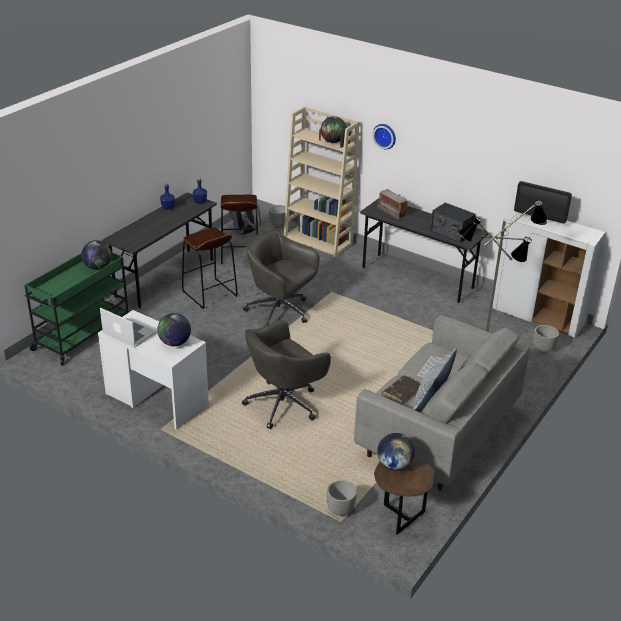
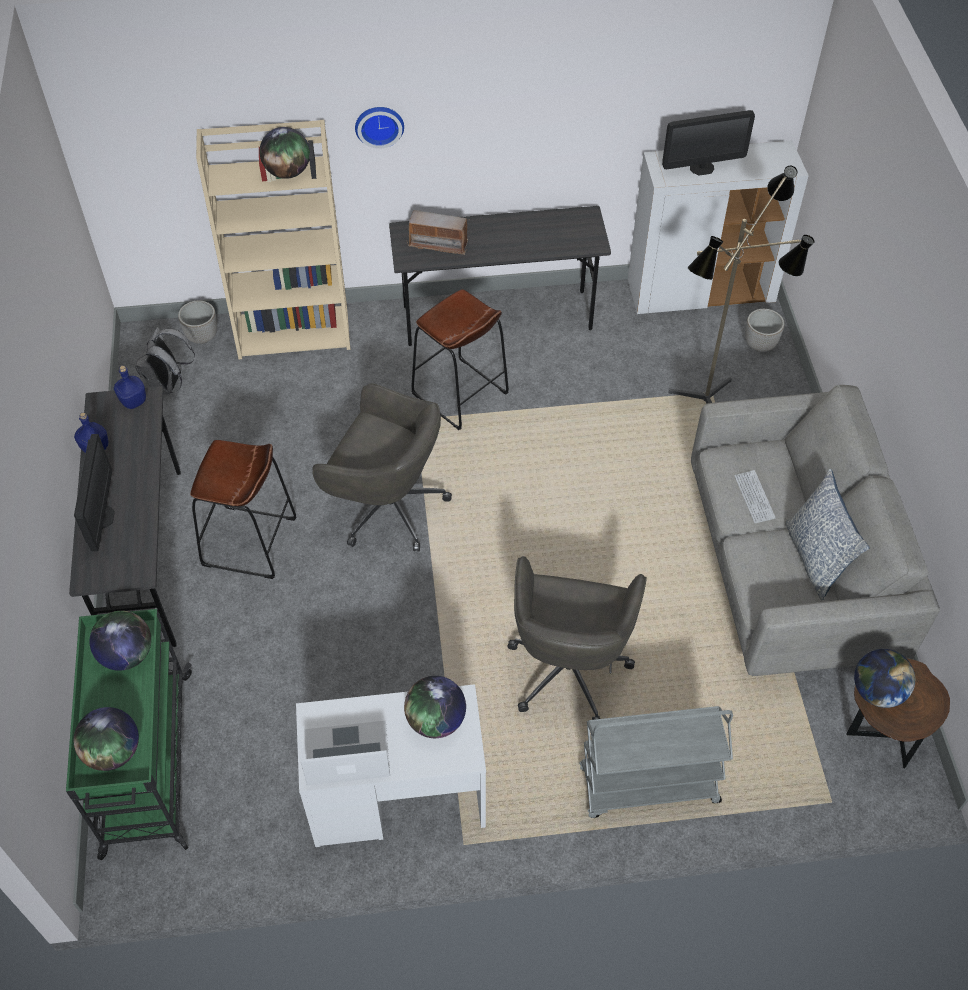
camera: 40 degrees left, 20 degrees up
(56, 289) = (113, 752): none -> globe
(142, 226) = (101, 517): none -> monitor
(239, 255) = (209, 434): brown stool -> brown stool (460, 394)
(262, 461) = (647, 786): none -> grey cart
(280, 312) = (387, 506): grey office chair -> grey office chair turned 150 degrees counterclockwise
(340, 510) = (813, 785): planter -> none
(402, 391) = (766, 563): brown book -> none
(451, 232) = (556, 237): radio -> none

